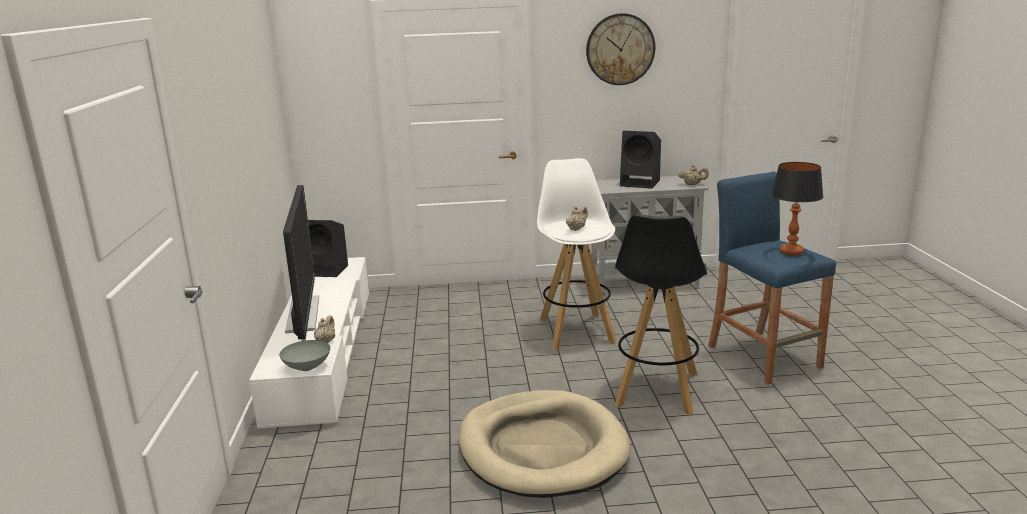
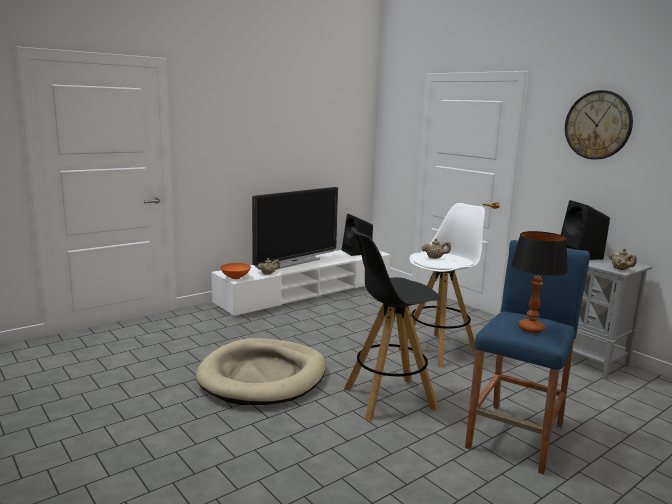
camera: 55 degrees right, 5 degrees down
(307, 368) = (235, 278): grey bowl -> orange bowl

